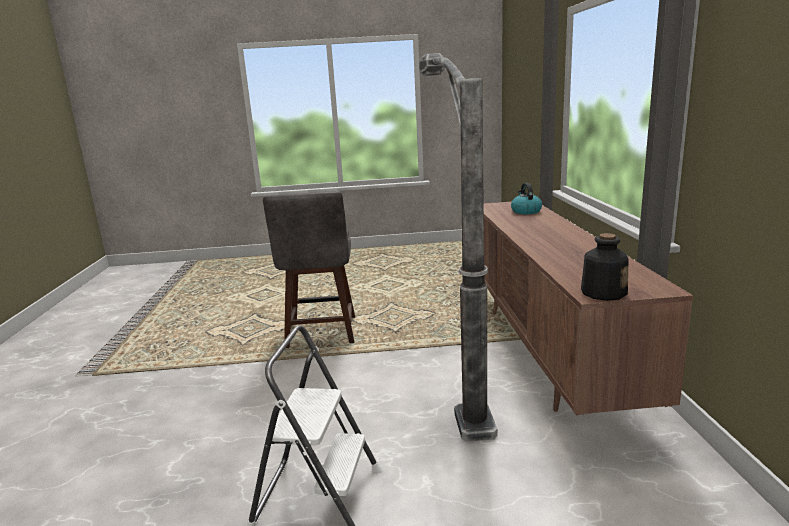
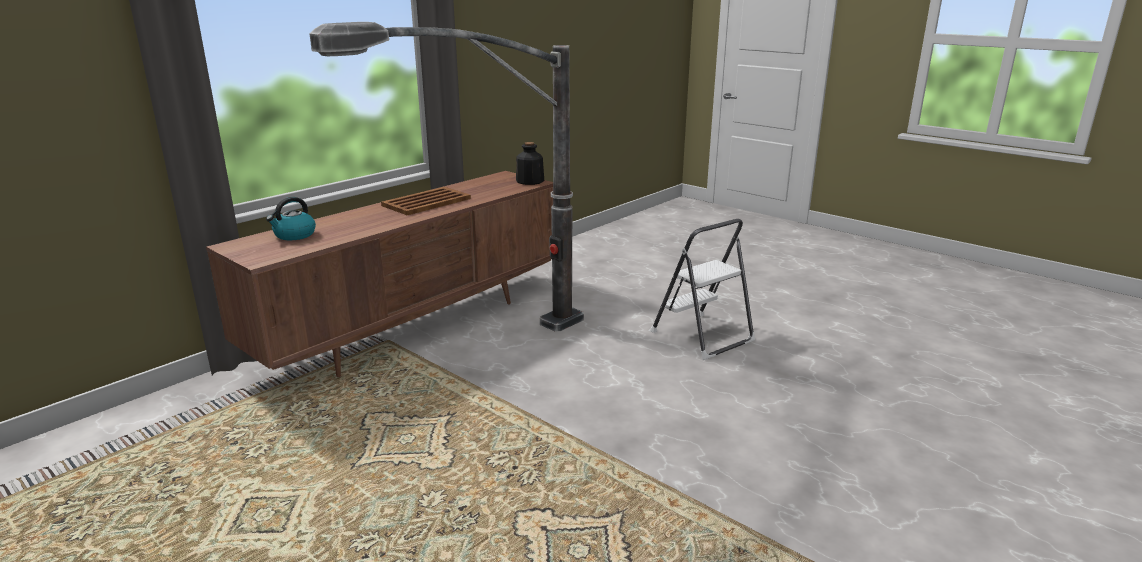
camera: 135 degrees left, 5 degrees up
(321, 333) = (513, 468): grey stool -> none
(565, 243) = (427, 202): none -> brown tray

